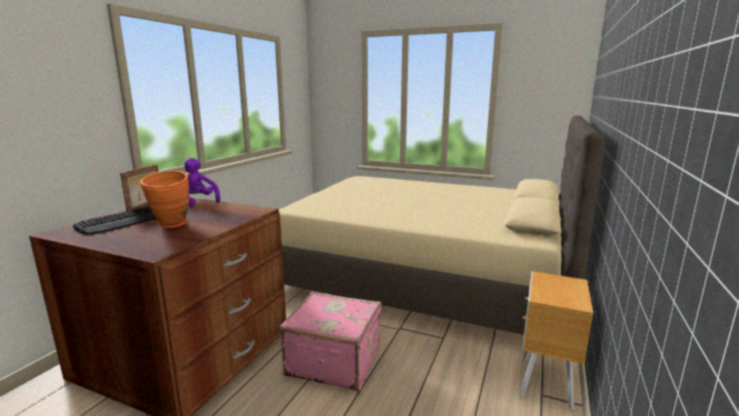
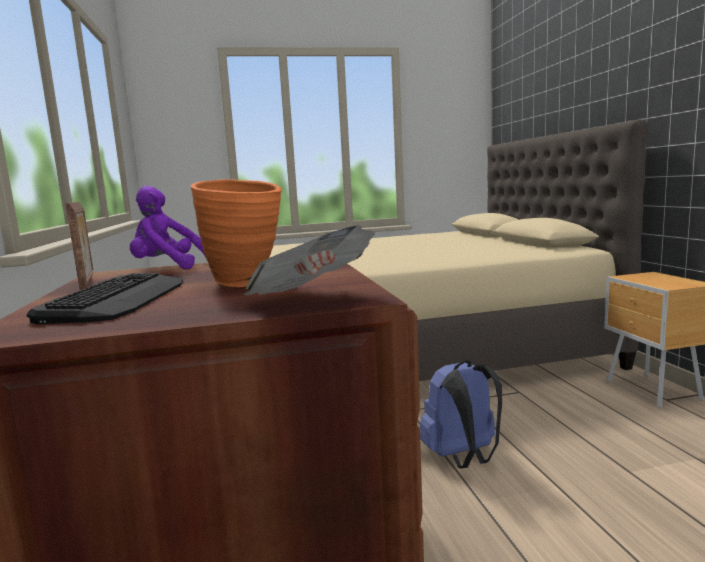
camera: 35 degrees left, 5 degrees down
(145, 247) = (310, 300): none -> newspaper
(334, 361) = (463, 458): pink suitcase -> blue backpack

